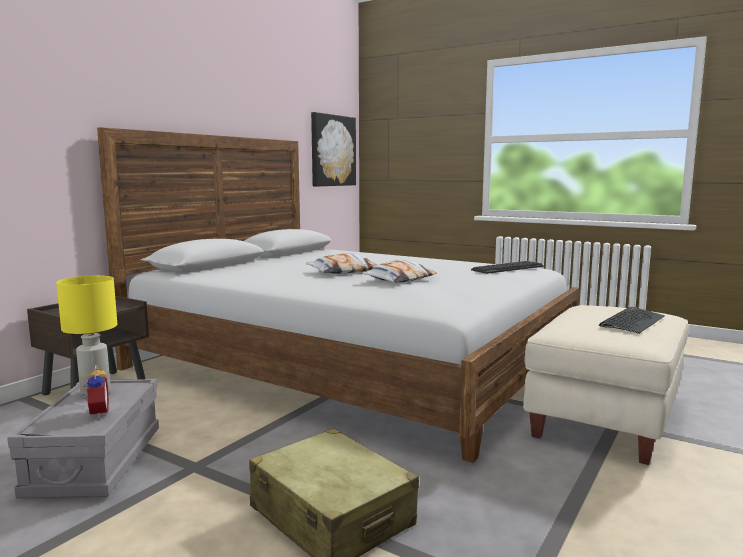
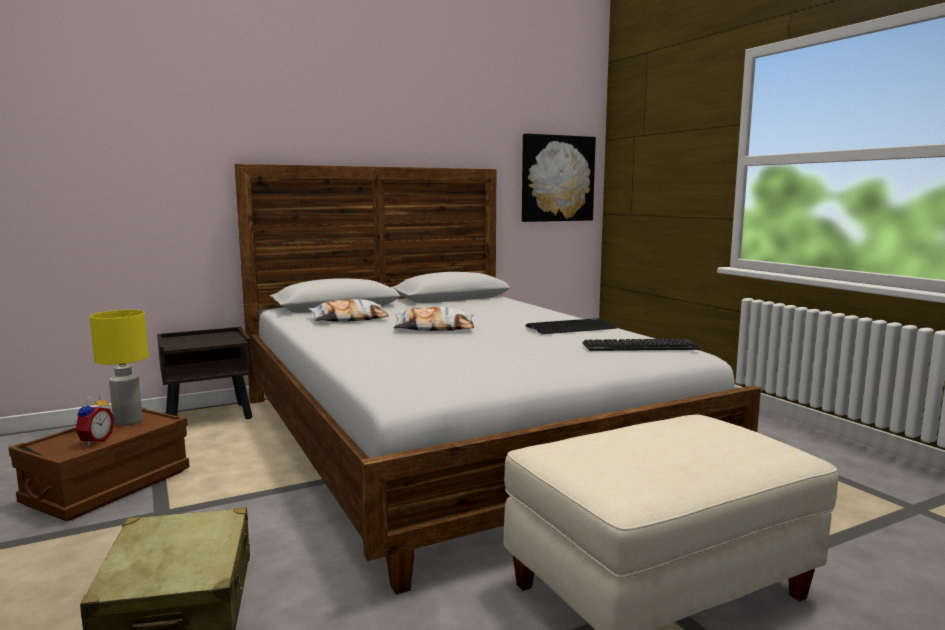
camera: 30 degrees right, 0 degrees up
(96, 462) = (109, 486): grey storage box -> brown storage box
(400, 279) = (460, 346): pillow -> pillow (349, 319)
(632, 321) = (694, 454): keyboard -> keyboard (571, 328)

